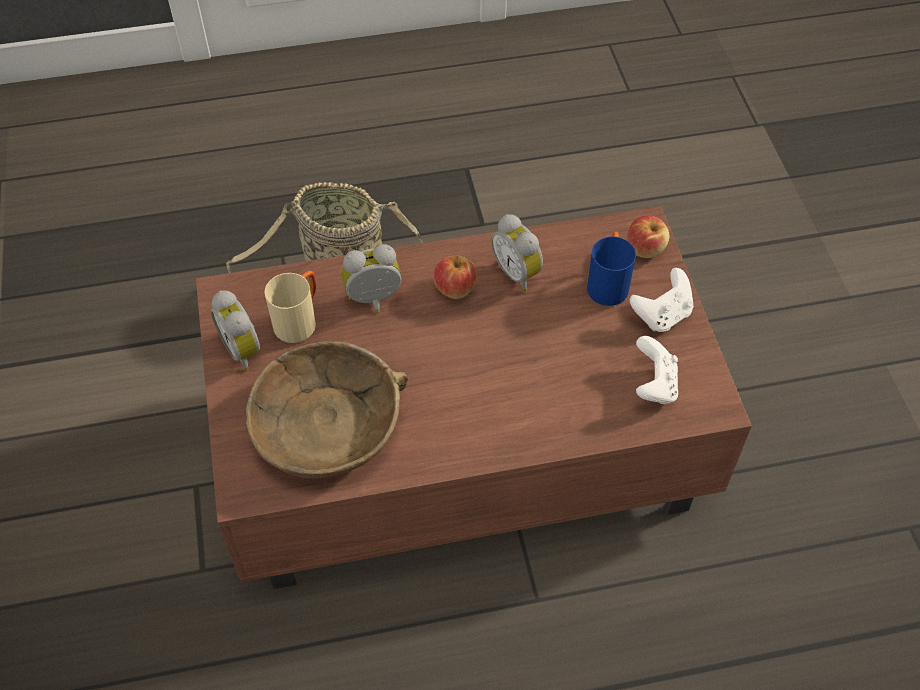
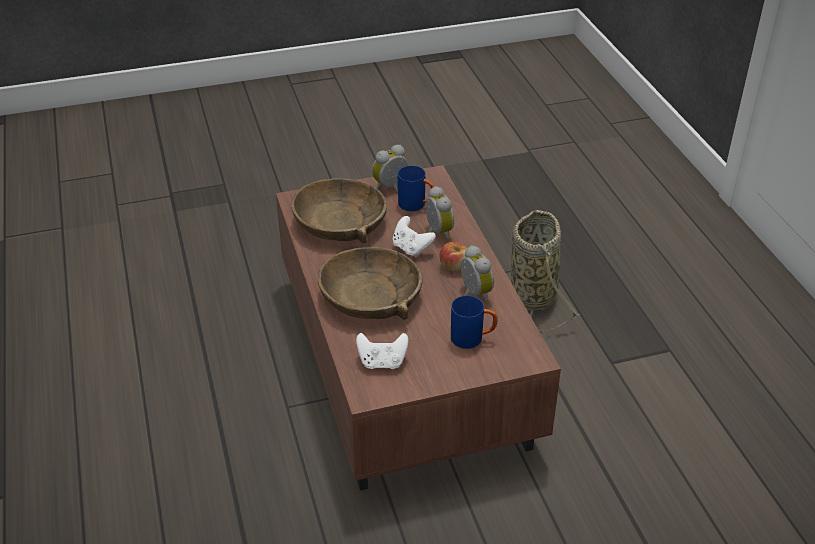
camera: 85 degrees right, 15 degrees down
(300, 320) = (416, 205): beige mug -> blue mug
(516, 391) = (371, 297): none -> brown bowl
(518, 273) = (473, 294): alarm clock -> alarm clock turned 105 degrees clockwise
(645, 248) = (512, 358): apple -> none
(662, 315) = (447, 367): white game controller -> white game controller (411, 248)

